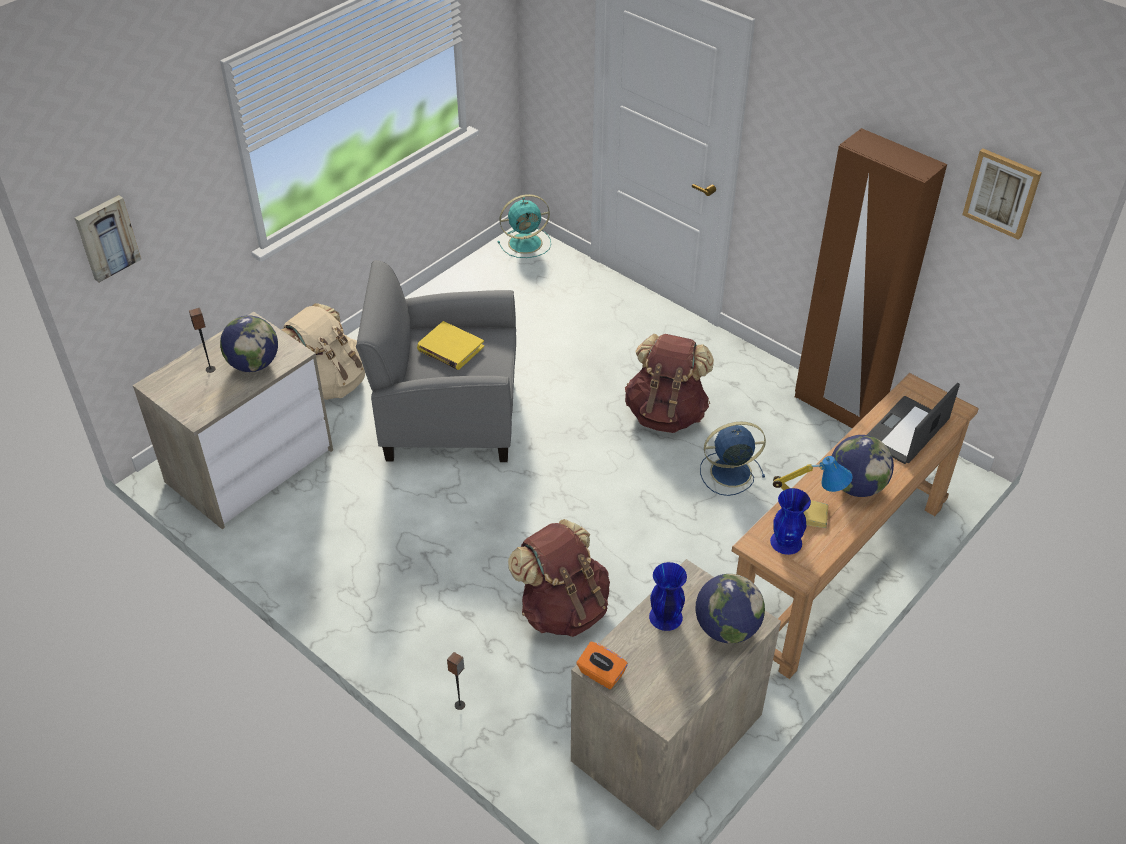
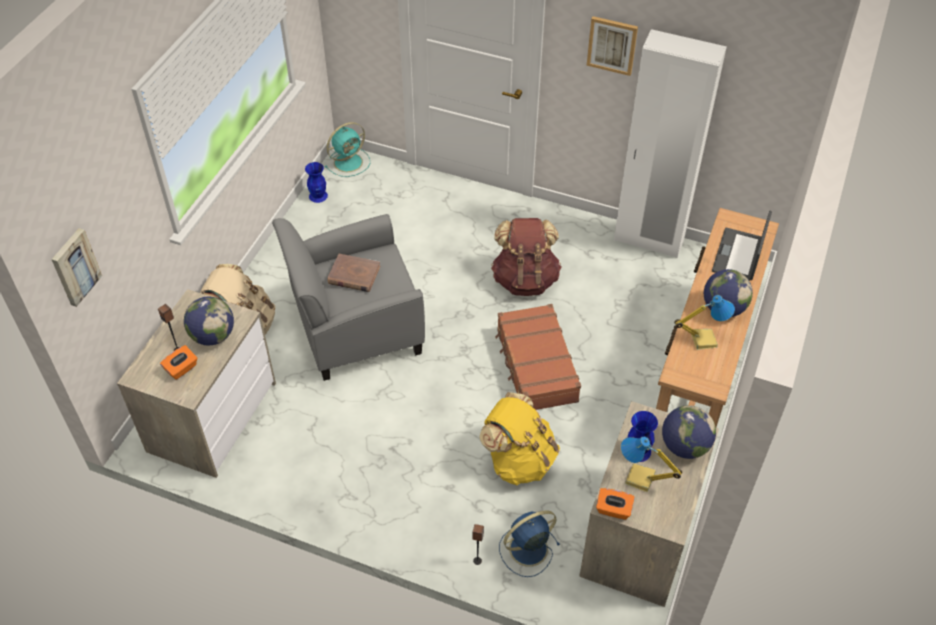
camera: 20 degrees left, 5 degrees up
(204, 389) = (181, 369): none -> orange tissue box
(450, 348) = (354, 275): yellow book -> brown book
(563, 608) = (519, 460): brown backpack -> yellow backpack
(633, 511) = (536, 366): none -> brown suitcase
(651, 650) = (640, 480): none -> table lamp
(729, 472) = (592, 314): blue fan -> blue fan (526, 549)
(786, 542) = (695, 366): blue vase -> blue vase (318, 196)
(837, 408) = (648, 240): brown wardrobe -> white wardrobe
(1002, 193) = (773, 61): picture -> picture (612, 45)

